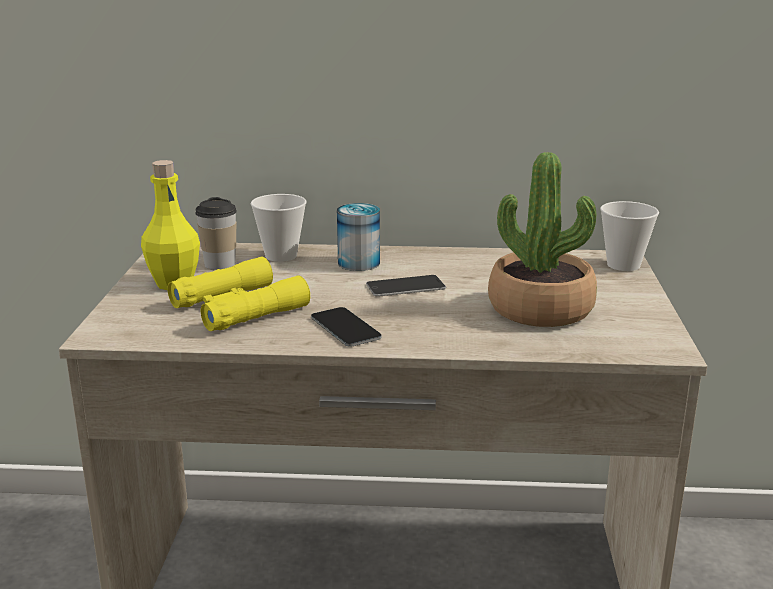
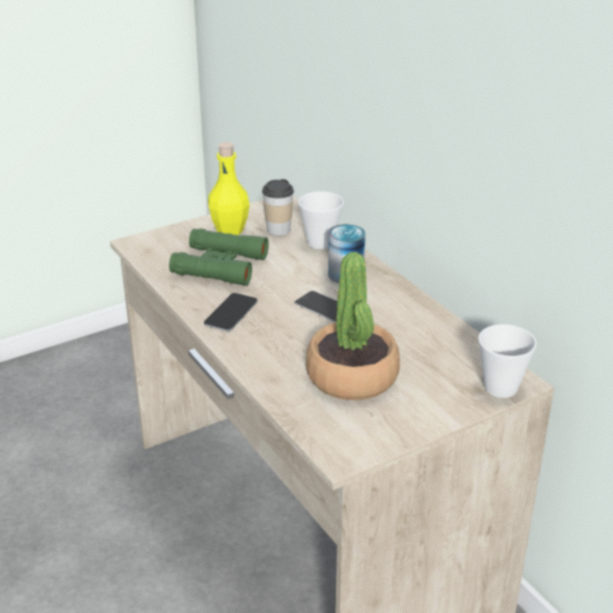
camera: 55 degrees right, 10 degrees up
(239, 307) = (220, 265): yellow binoculars -> green binoculars

